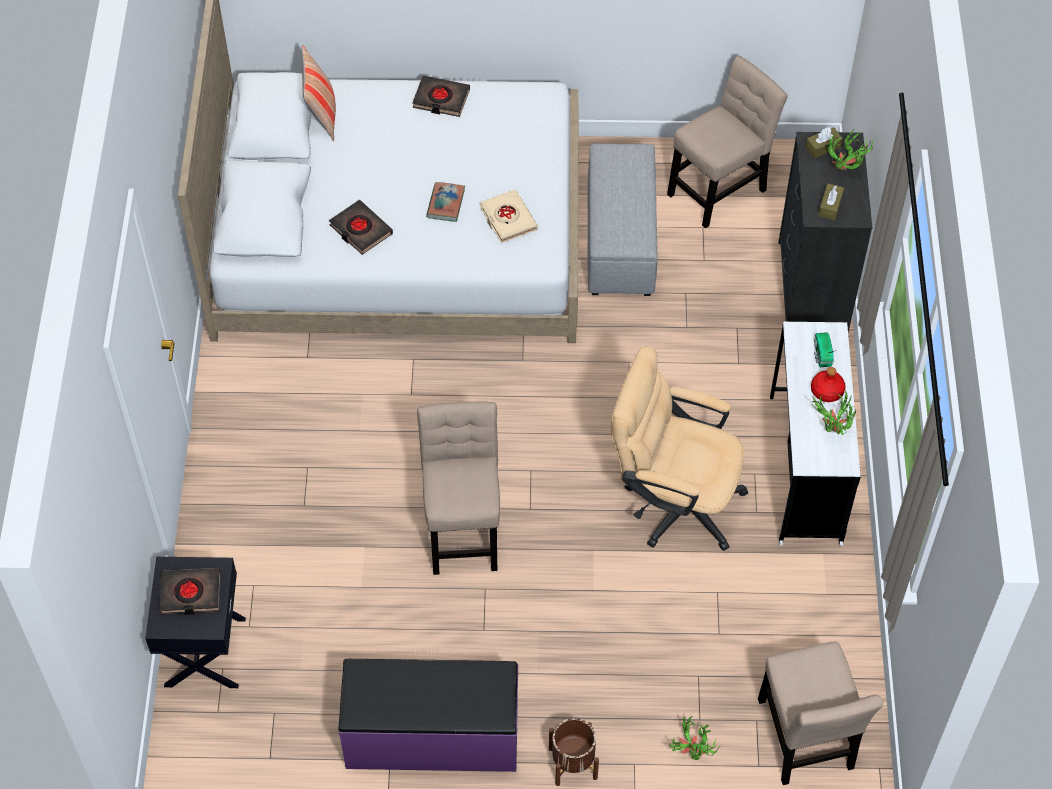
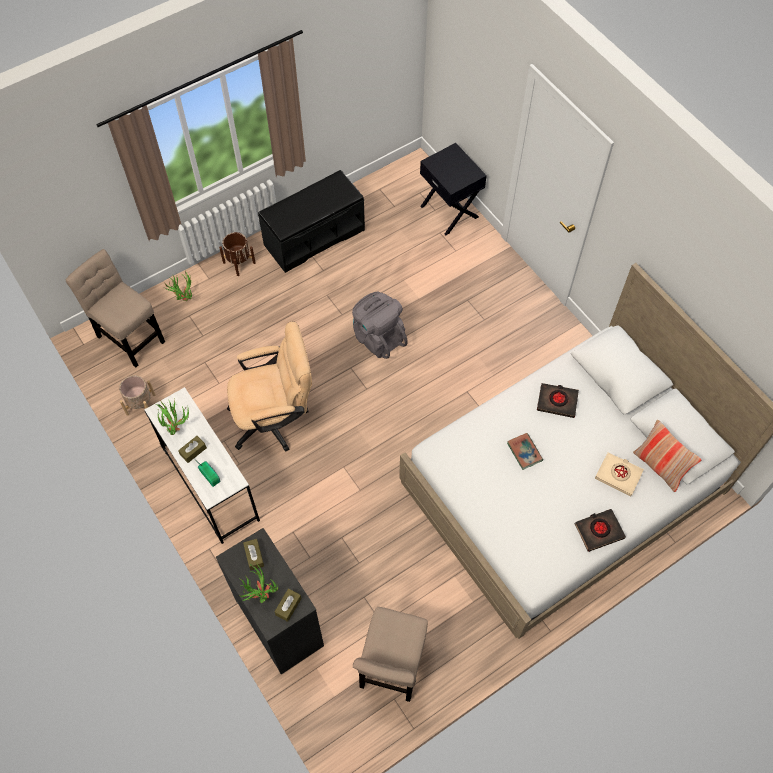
camera: 145 degrees right, 5 degrees up
(190, 594) = (454, 169): black book -> none
(432, 736) = (314, 237): purple bench -> black bench
(463, 527) = (378, 337): beige chair -> grey backpack
(508, 219) = (478, 466): beige book -> beige book (618, 475)
(620, 240) = (428, 576): grey ottoman -> none
(826, 391) = (193, 451): red bottle -> brown tissue box
(840, 625) = (140, 404): none -> beige planter

